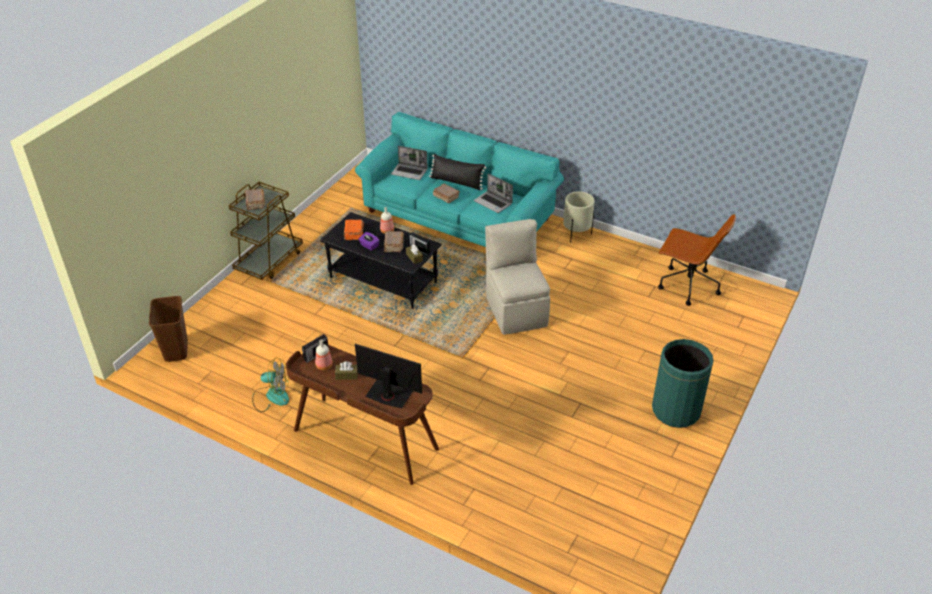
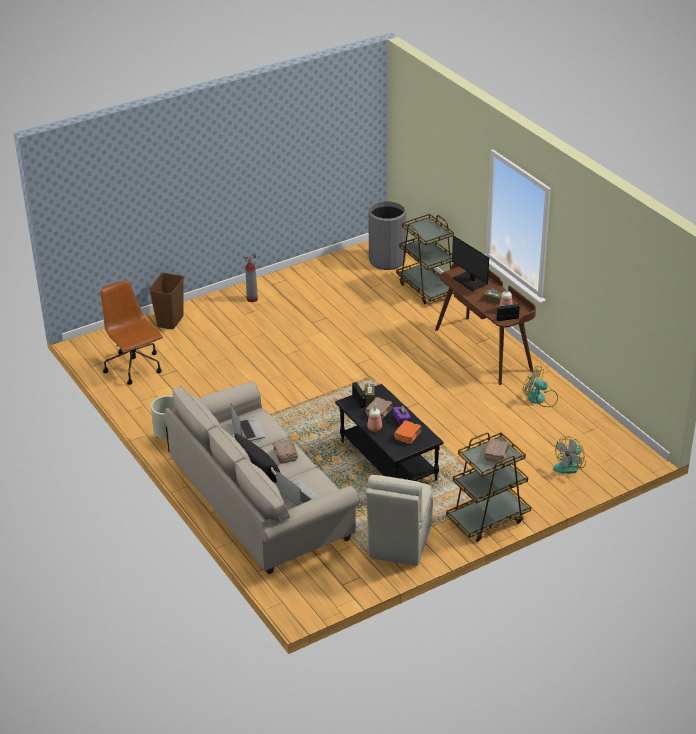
camera: 150 degrees left, 5 degrees down
(175, 350) = (610, 460): brown trash can -> brown trash can (170, 322)
(214, 332) = (570, 465): none -> fan
(458, 216) = (261, 502): turquoise sofa -> beige sofa
(494, 515) = (426, 288): none -> brown cart
(516, 310) = (294, 396): beige chair -> beige chair (399, 542)
(582, 548) = (387, 260): none -> grey trash can
(676, 410) = (252, 299): green trash can -> fire extinguisher

